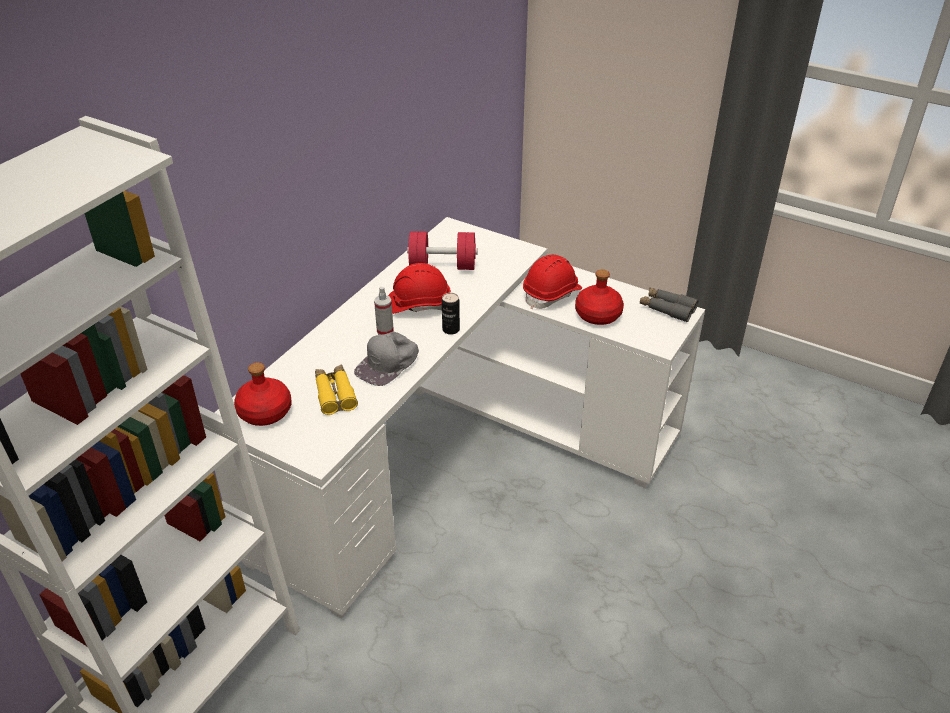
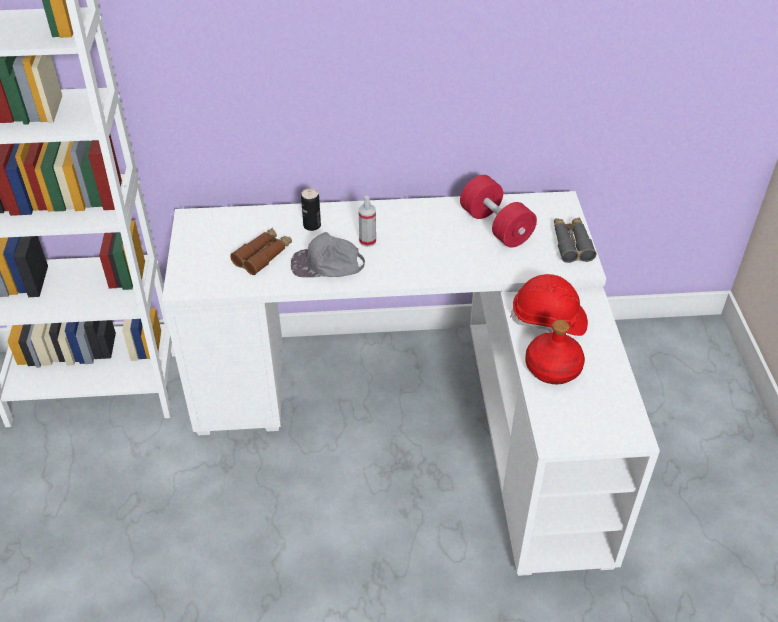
camera: 55 degrees right, 5 degrees up
(264, 412) = (210, 232): red bottle -> none
(335, 394) = (263, 255): yellow binoculars -> brown binoculars
(417, 304) = (423, 240): red hard hat -> none
(451, 330) = (409, 277): can -> can (312, 225)
(667, 309) = (623, 418): grey binoculars -> grey binoculars (571, 244)

